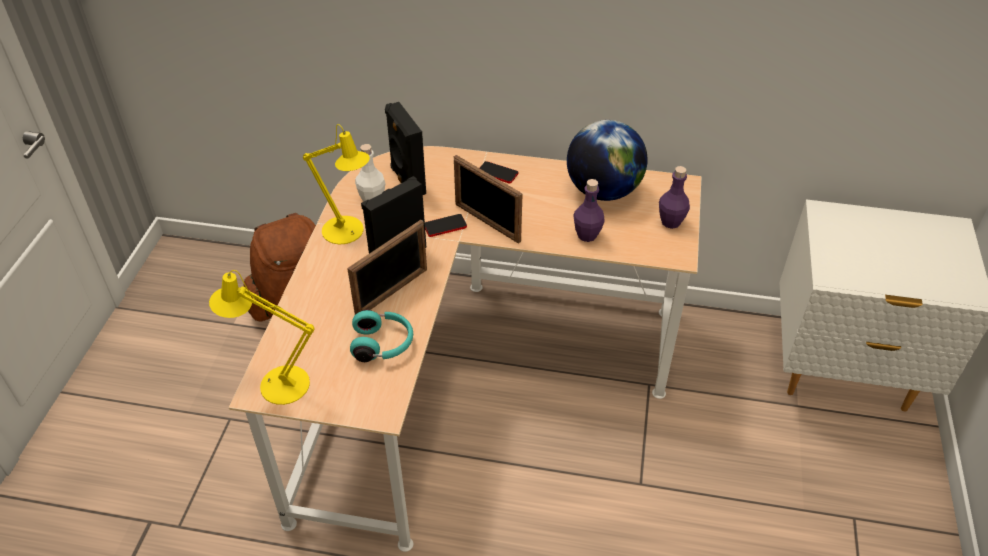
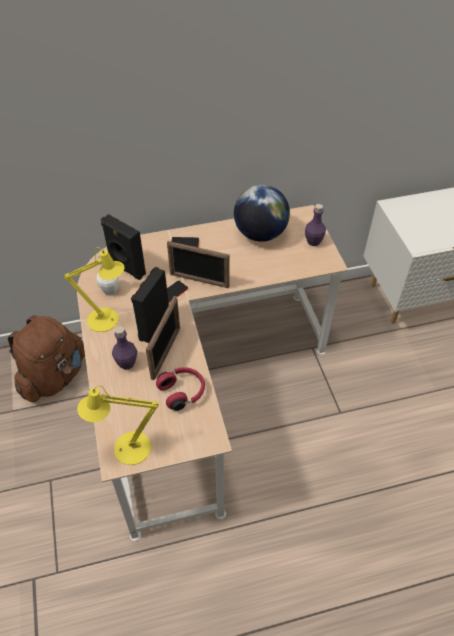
camera: 25 degrees left, 5 degrees up
(383, 344) = (183, 392): turquoise headphones -> red headphones
(587, 235) = (268, 267): purple bottle -> purple bottle (127, 363)

